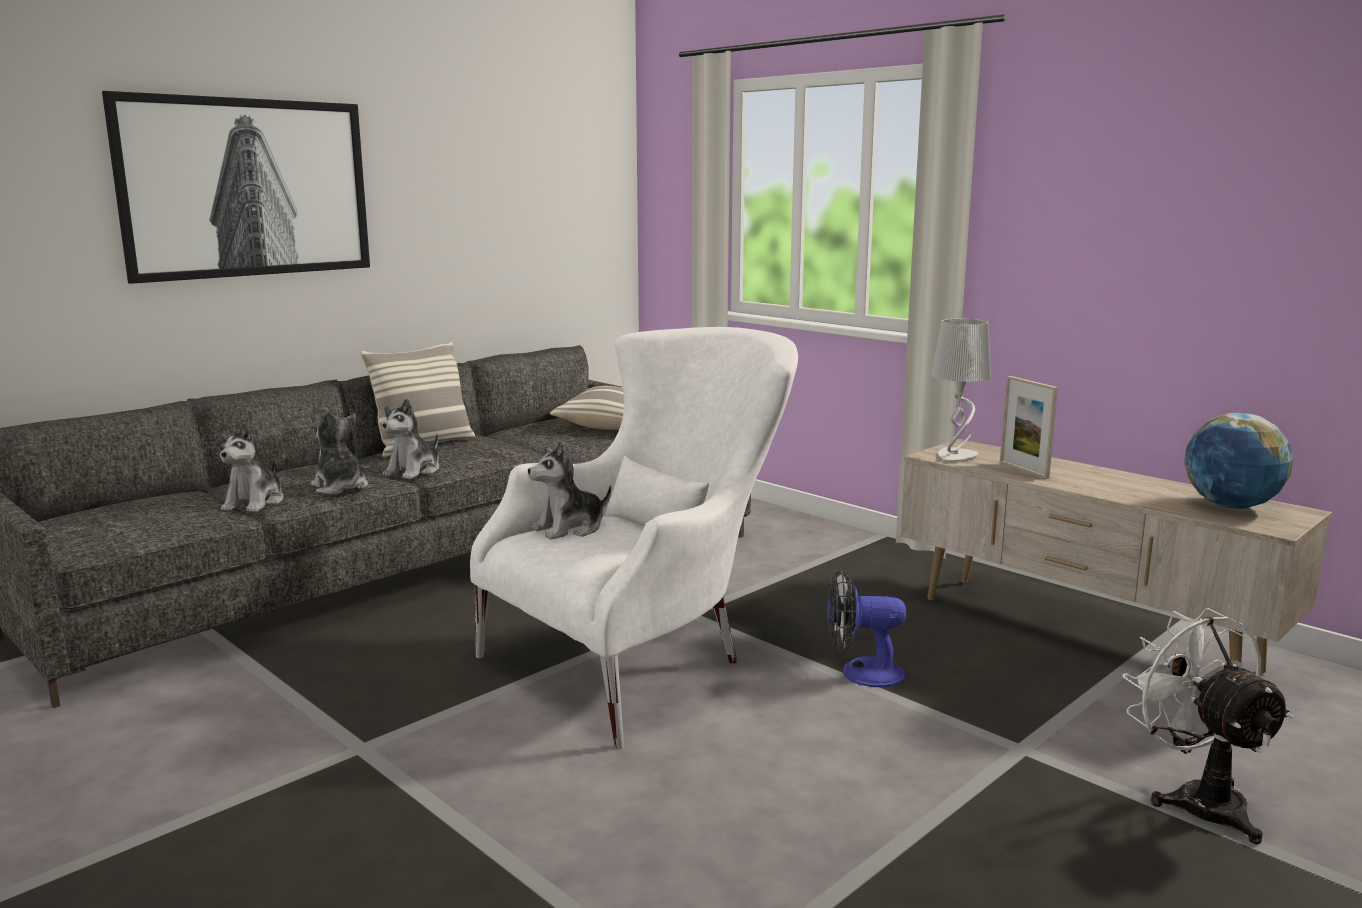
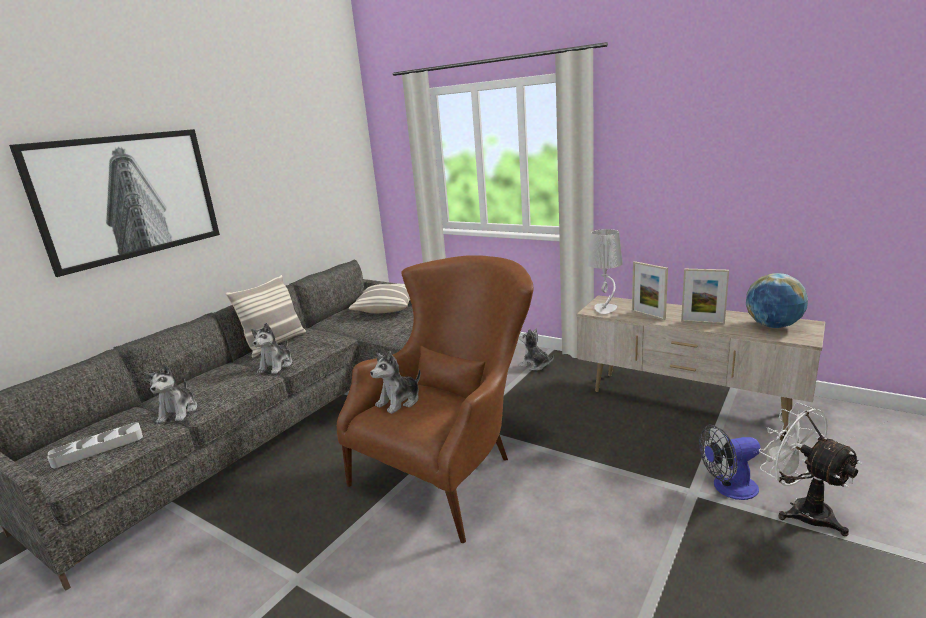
camera: 10 degrees left, 5 degrees up
(134, 523) = (98, 448): none -> grey tray
(340, 488) = (233, 389): plush toy -> plush toy (535, 365)
(646, 658) = (452, 466): white armchair -> brown armchair
(861, 673) = (581, 453): fan -> fan (728, 488)
(1109, 489) = (702, 322): none -> picture frame

